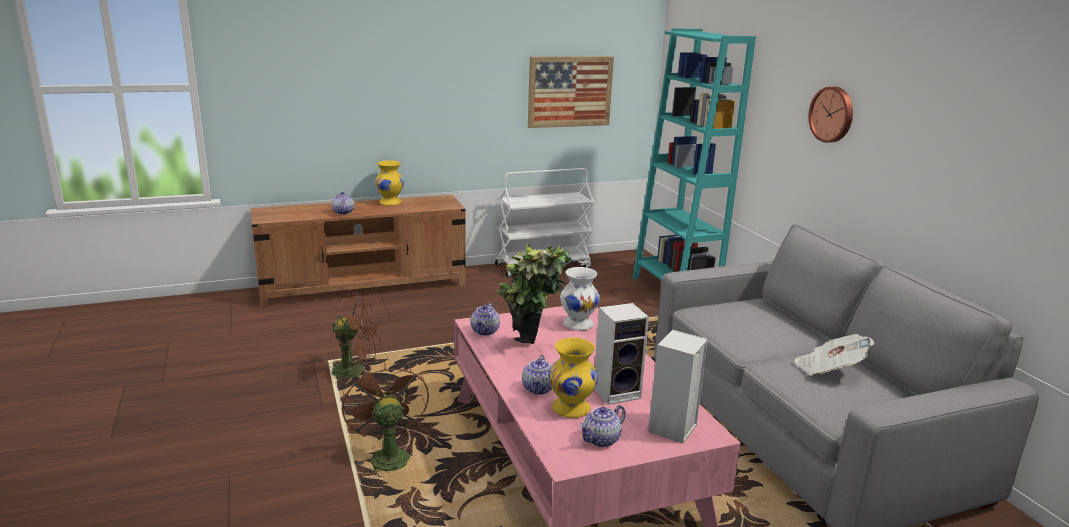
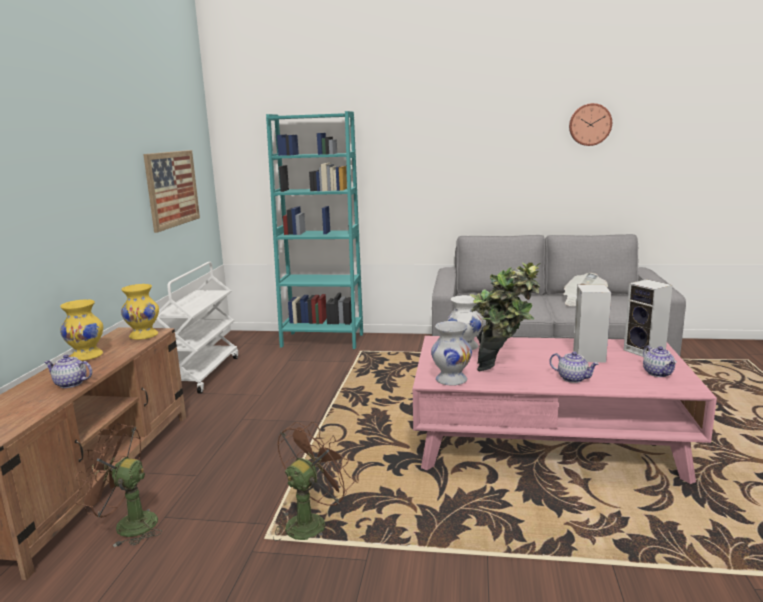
camera: 60 degrees left, 5 degrees down
(386, 455) = (501, 530): brown fan -> brown fan (127, 525)
(485, 331) = (451, 380): teapot -> white vase
(570, 408) = (608, 374): yellow vase -> yellow vase (143, 336)
(832, 114) = (449, 156): wall clock -> wall clock (590, 124)

